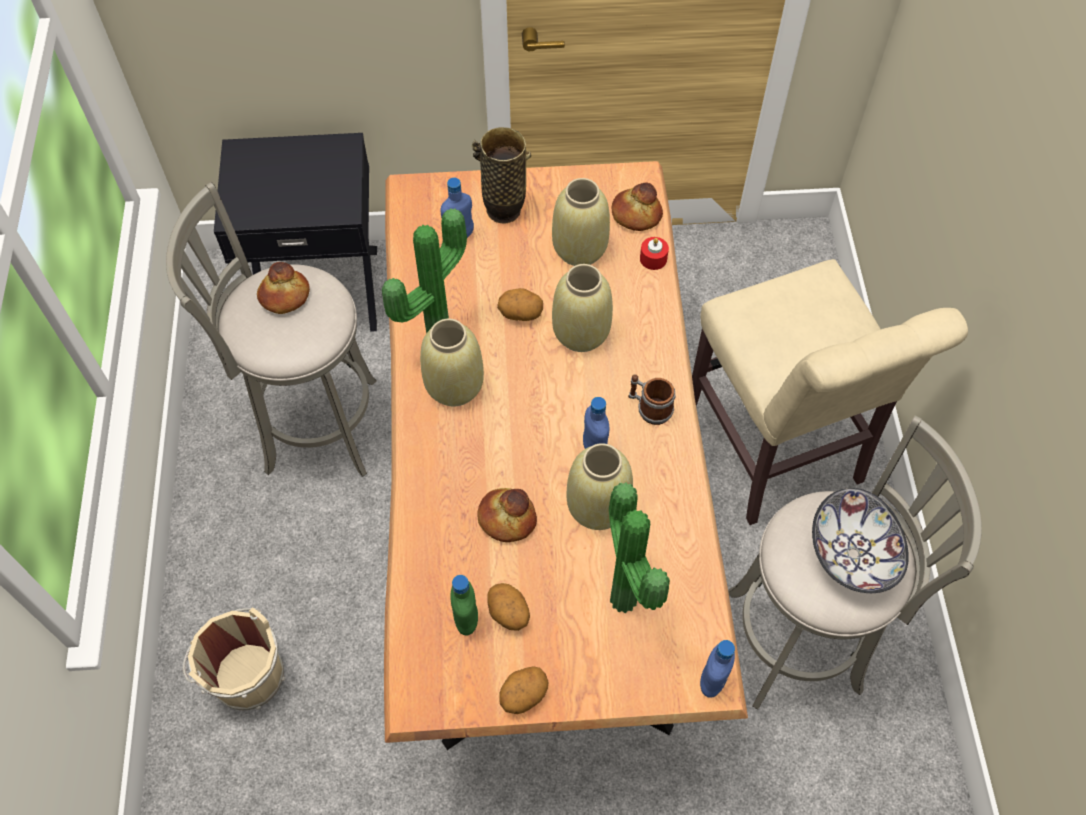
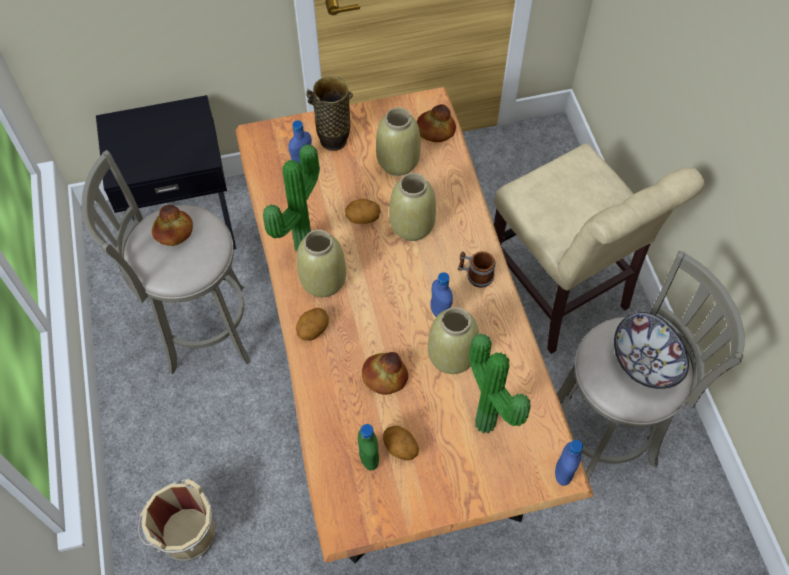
camera: 10 degrees left, 0 degrees up
(523, 695) = (424, 508): potato -> potato (313, 330)
(653, 258) = (455, 162): red candle -> none

